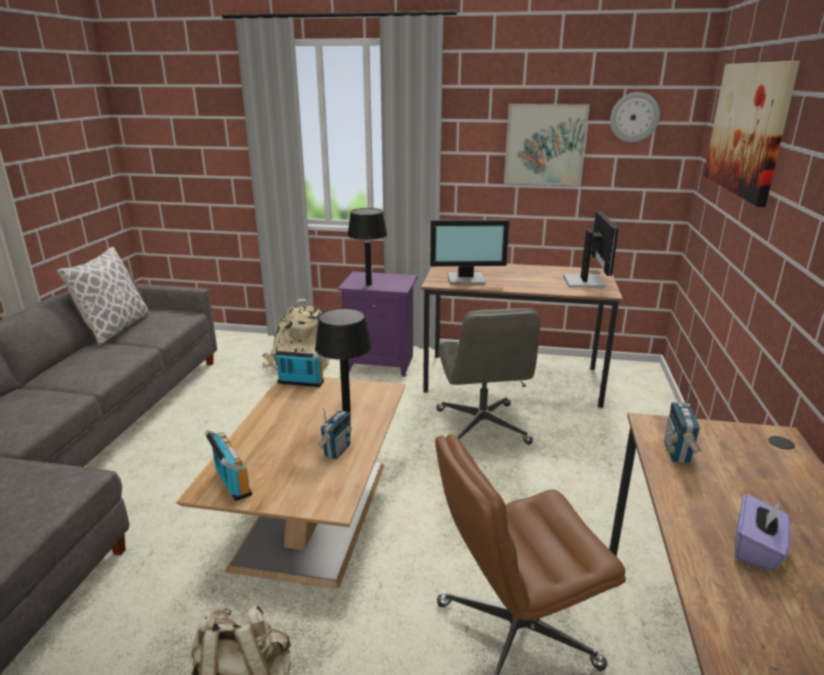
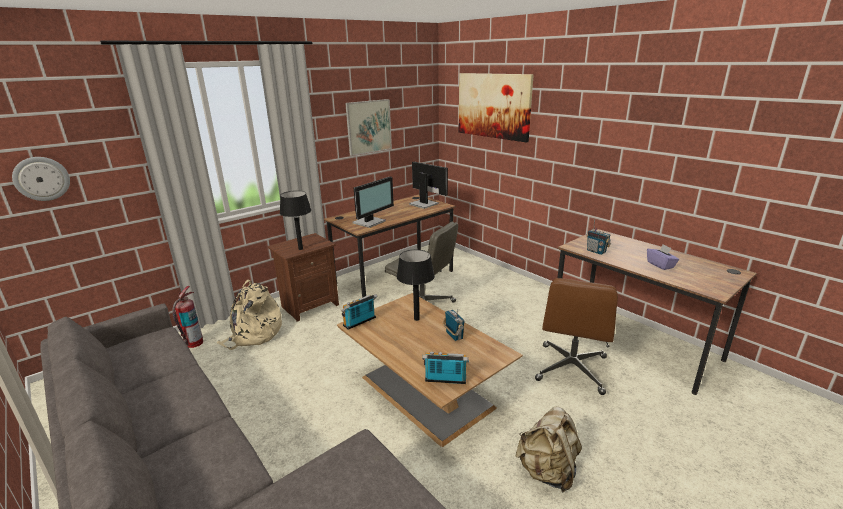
camera: 50 degrees left, 0 degrees up
(115, 329) = (118, 374): pillow -> none
(255, 348) = (194, 343): none -> fire extinguisher
(381, 363) = (309, 306): purple nightstand -> brown nightstand
(634, 117) = (409, 104): wall clock -> wall clock (41, 178)

